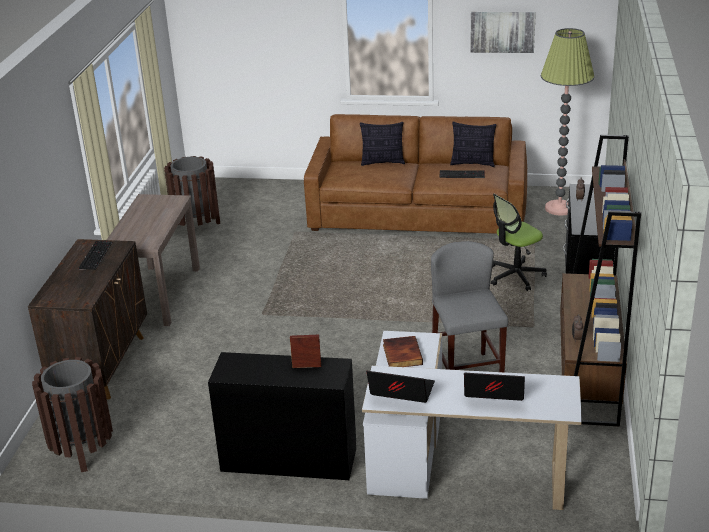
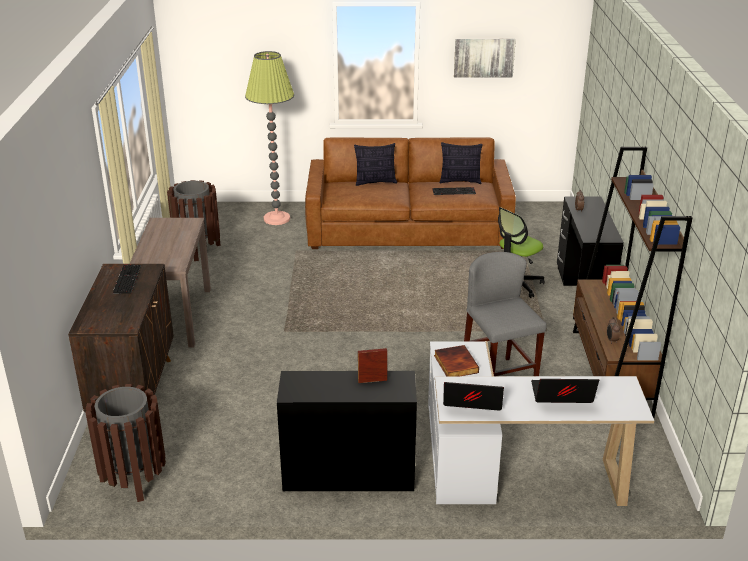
camera: 10 degrees left, 0 degrees up
(559, 208) = (537, 221): floor lamp -> floor lamp (277, 219)

